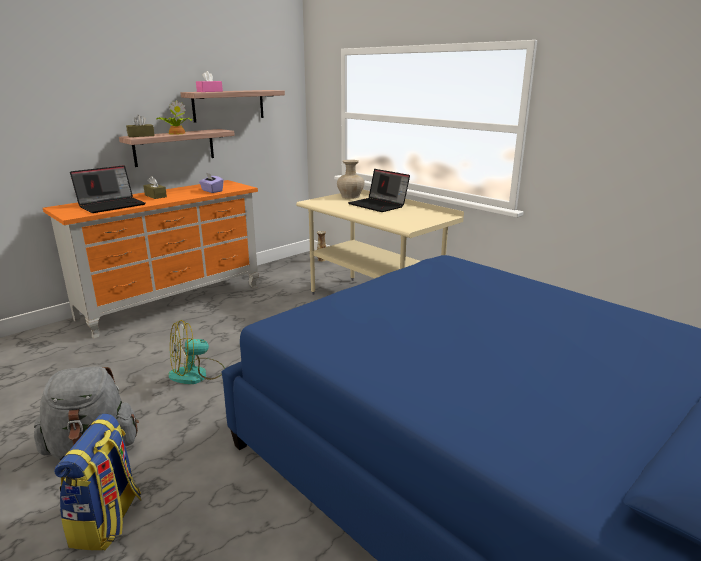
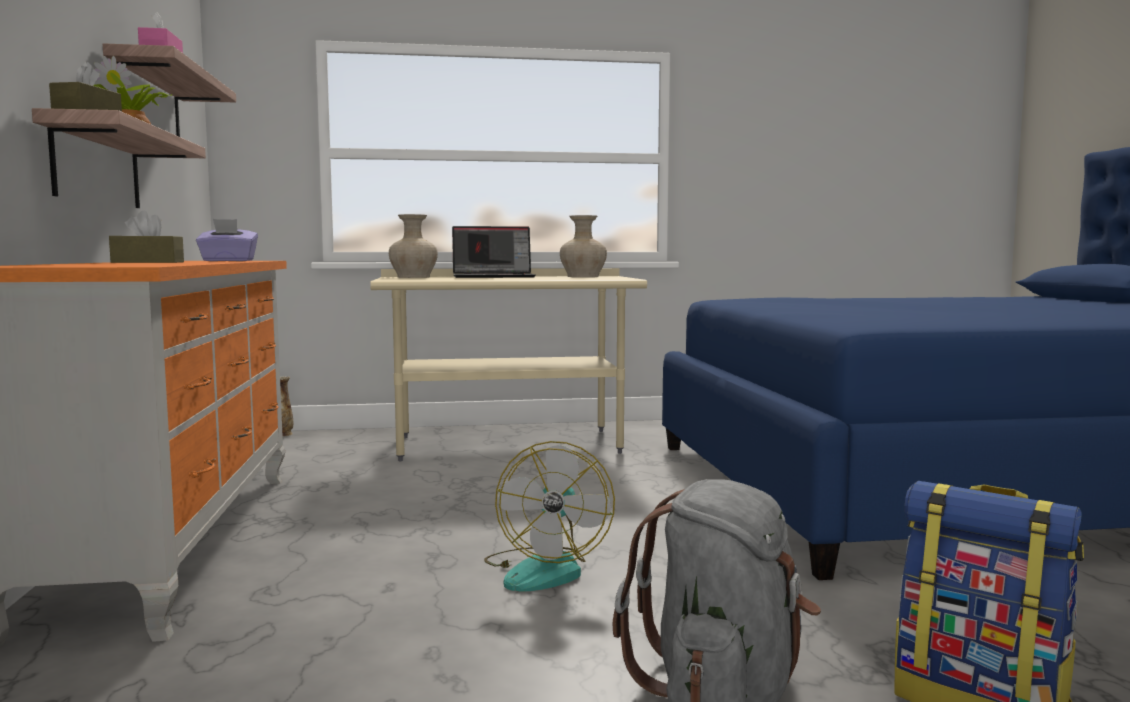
camera: 55 degrees left, 15 degrees down
(112, 205) = (130, 264): laptop -> none
(424, 215) = (583, 276): none -> beige vase

